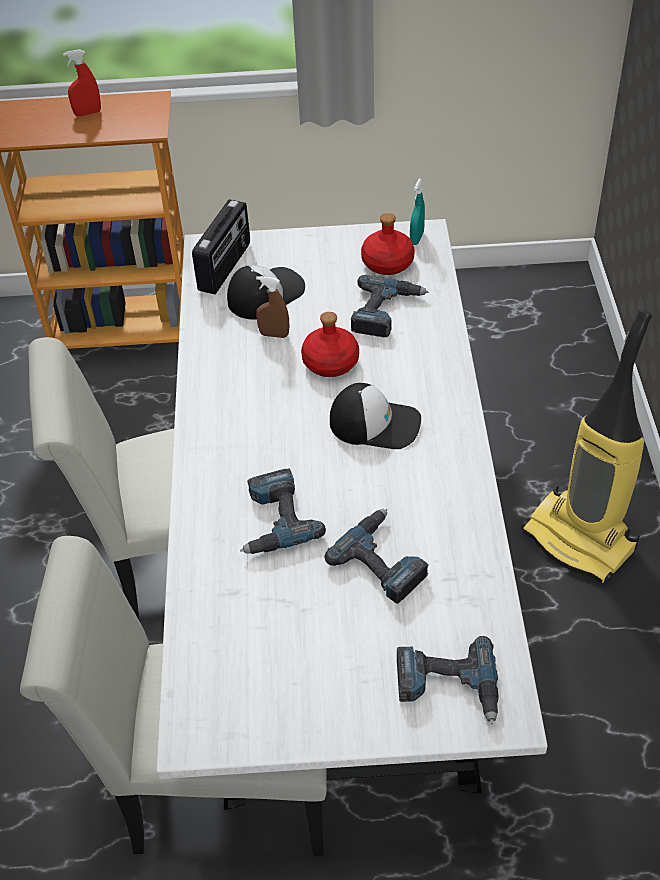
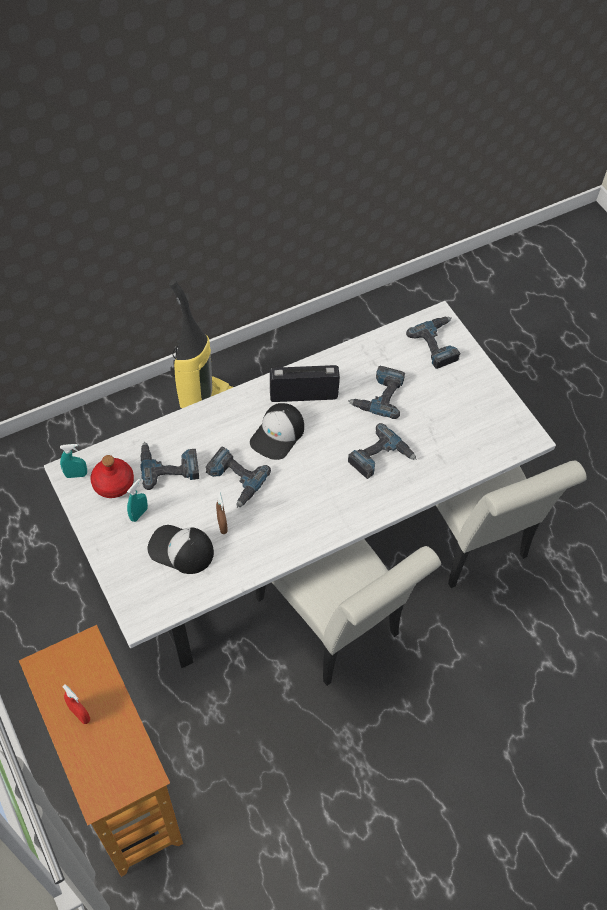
camera: 120 degrees left, 10 degrees up
(225, 267) = (160, 592): radio -> radio (303, 394)
(330, 362) = (234, 480): red bottle -> power drill
(334, 273) = (139, 514): none -> turquoise spray bottle
(375, 423) = (278, 435): cap -> cap turned 135 degrees counterclockwise

